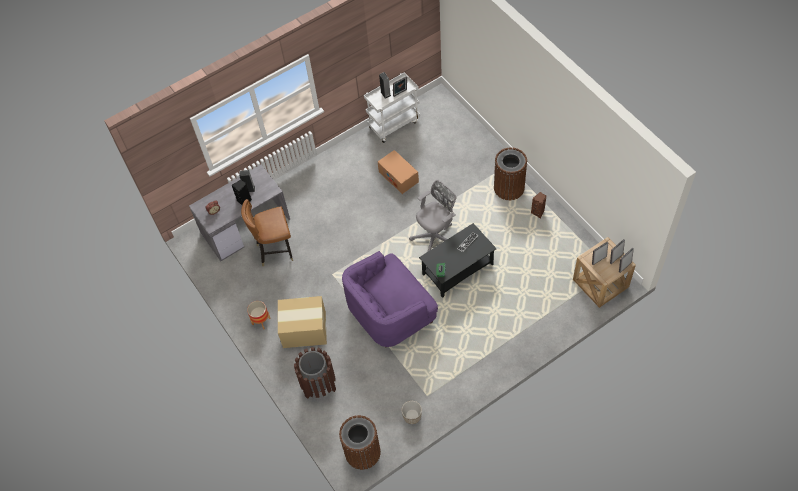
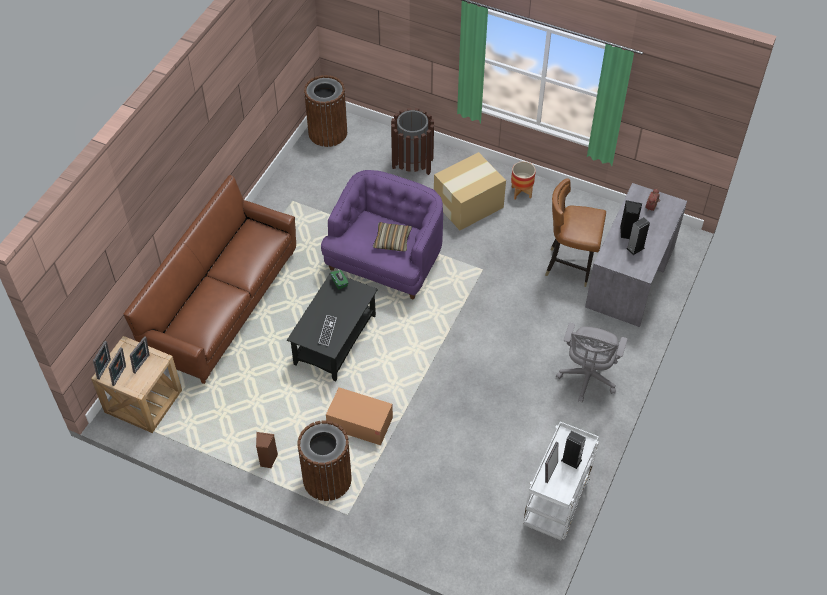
camera: 145 degrees right, 5 degrees down
(275, 251) = (570, 266): brown chair -> brown chair turned 120 degrees counterclockwise
(388, 282) = (392, 240): none -> pillow
(398, 177) = (491, 425): cardboard box -> cardboard box (360, 423)
(412, 416) = (297, 178): planter -> none
(435, 236) = (388, 368): grey office chair -> grey office chair (587, 378)
(520, 329) = (222, 305): none -> brown sofa

